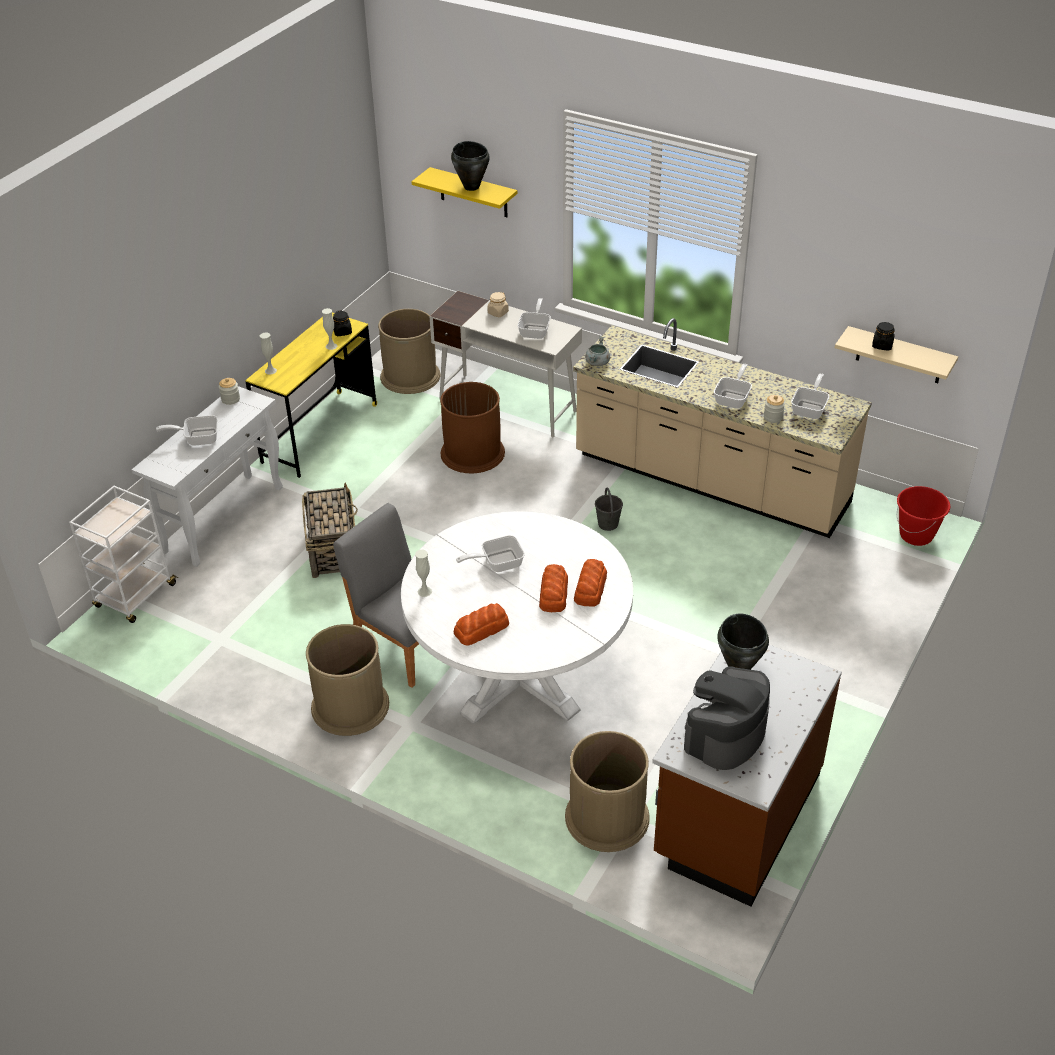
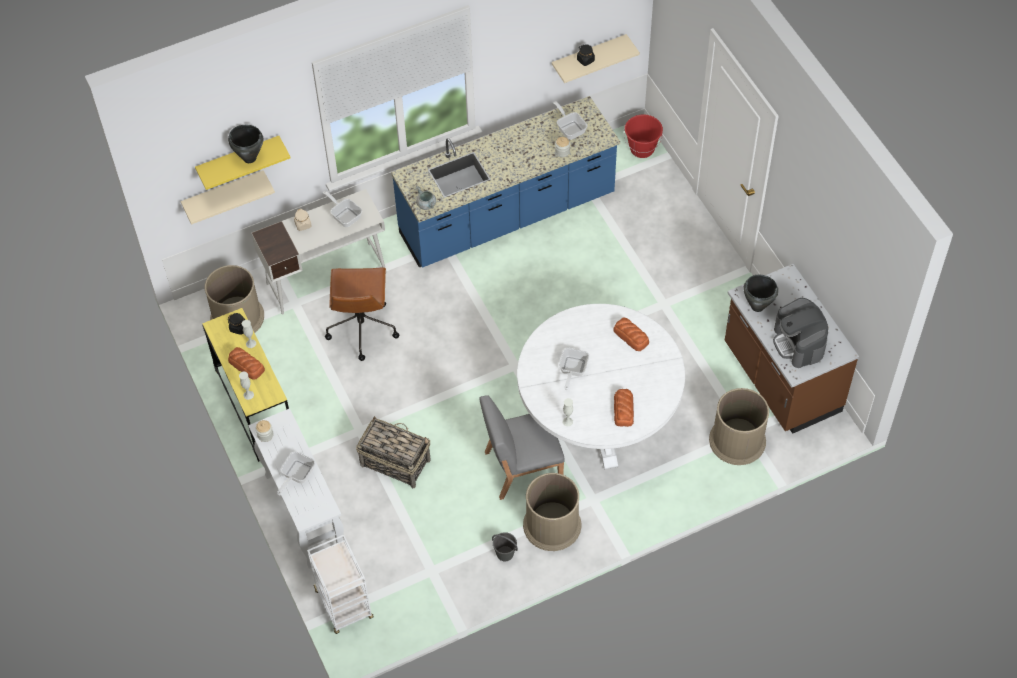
camera: 55 degrees left, 15 degrees up
(454, 230) = (224, 194): none -> beige shelf
(472, 453) = (362, 328): brown trash can -> brown office chair
(553, 594) = (621, 357): bread -> bread (246, 366)
(608, 524) = (501, 295): grey bucket -> grey bucket (505, 553)
(710, 482) = (507, 216): beige counter -> blue counter
(733, 398) = (526, 158): frying pan -> none

